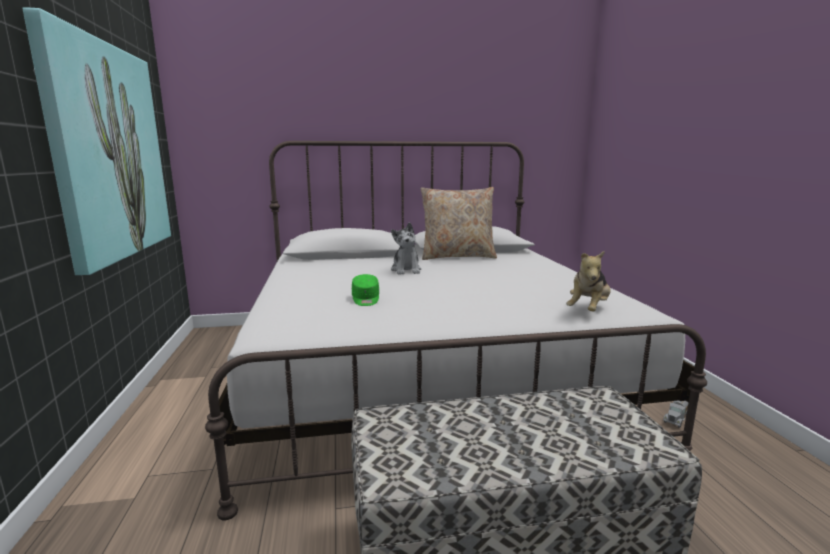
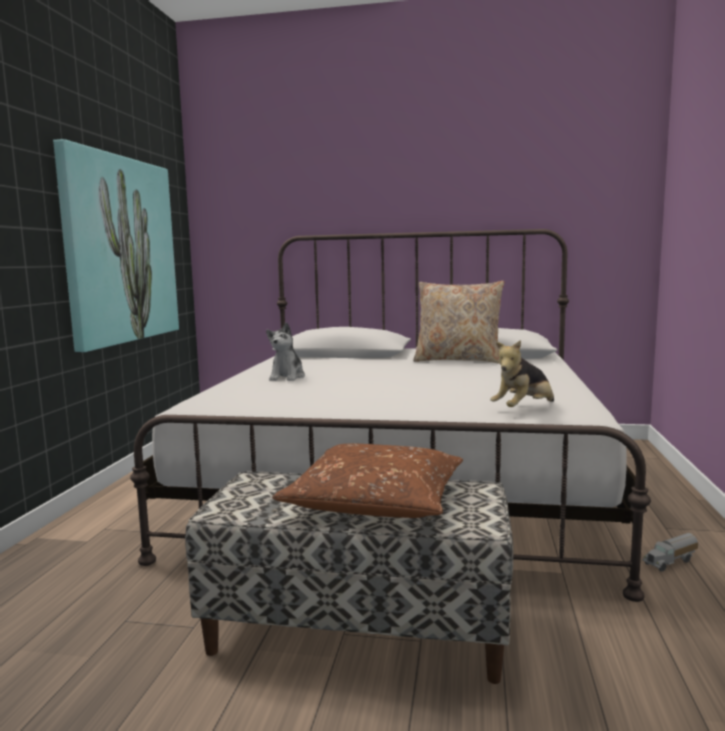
camera: 20 degrees right, 5 degrees down
(365, 299) = (308, 388): green cap -> none
(406, 270) = (383, 369): plush toy -> plush toy (287, 377)
(531, 429) = (376, 500): none -> brown pillow

